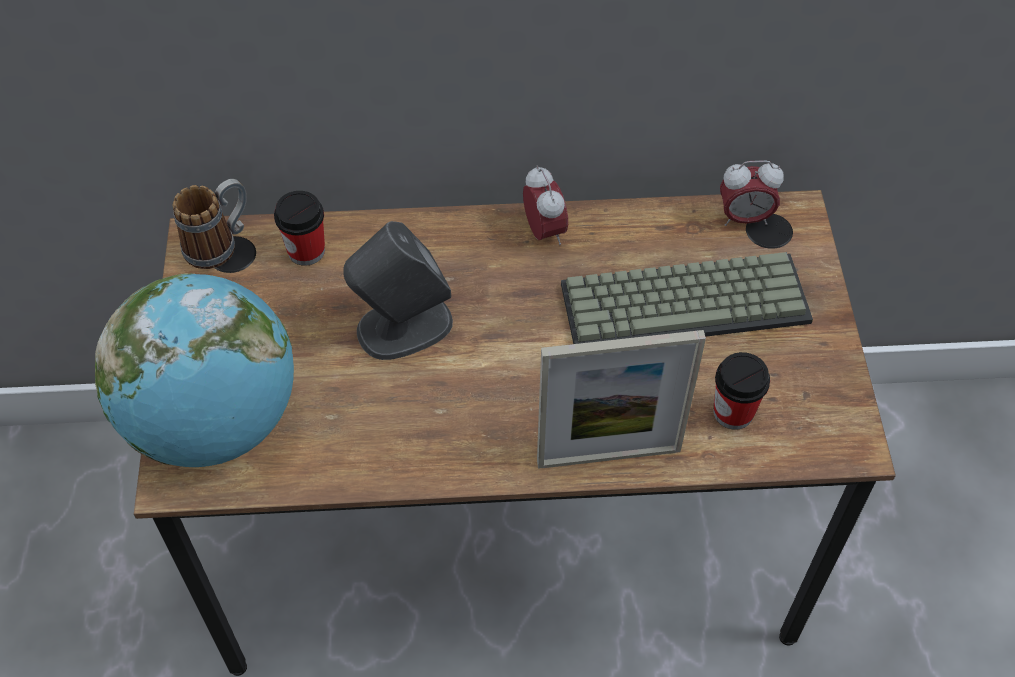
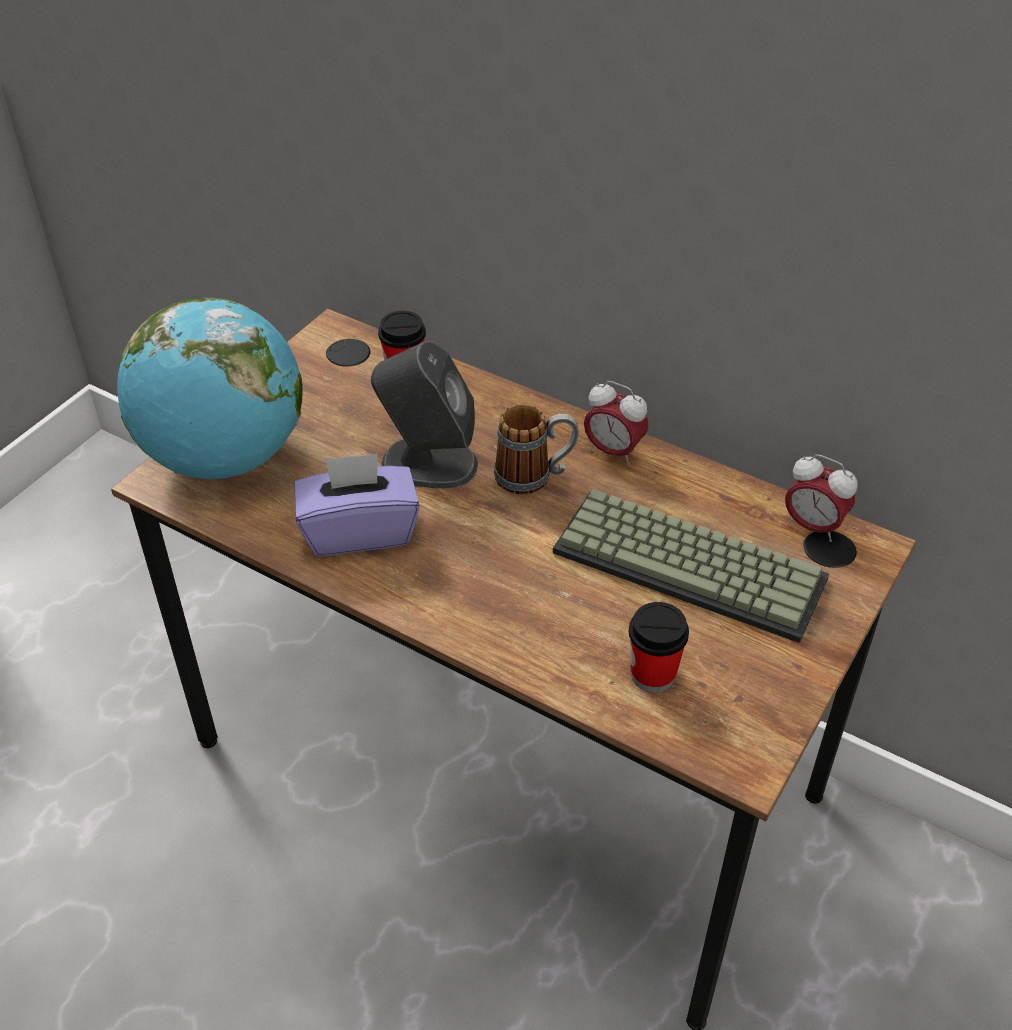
camera: 35 degrees right, 10 degrees down
(220, 243) = (345, 340): mug -> mug (535, 476)
(401, 423) = (359, 530): none -> purple tissue box
(544, 232) = (613, 451): alarm clock -> alarm clock turned 105 degrees clockwise
(608, 456) = (505, 647): picture frame -> none

